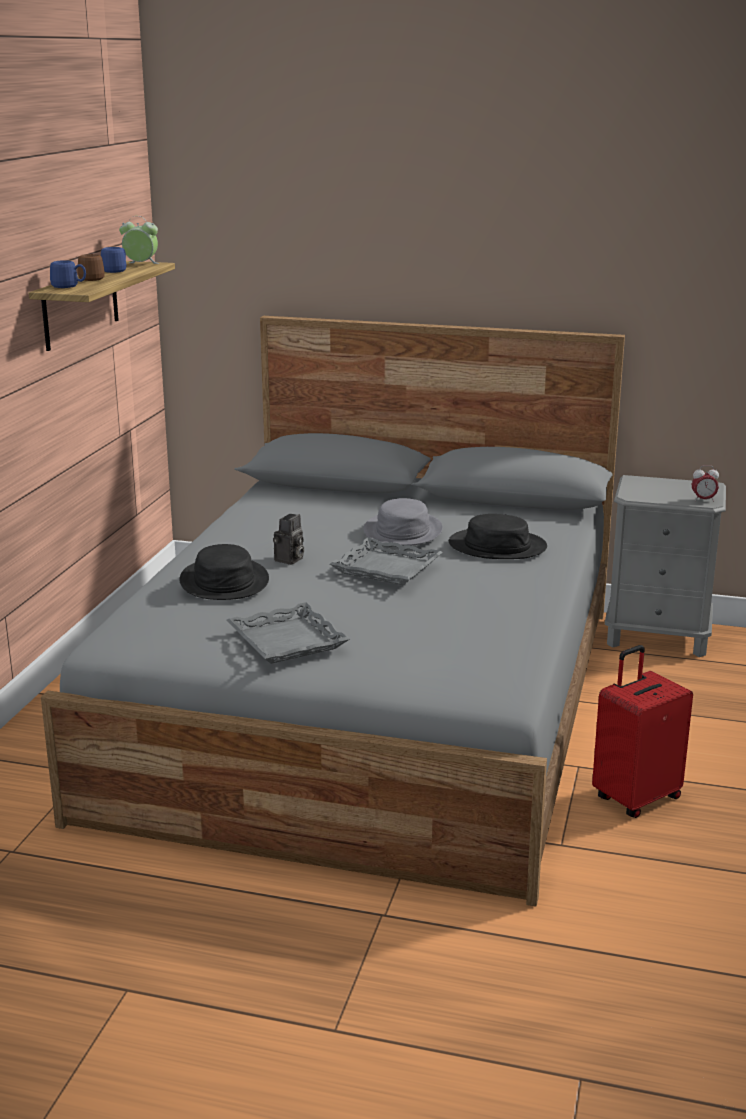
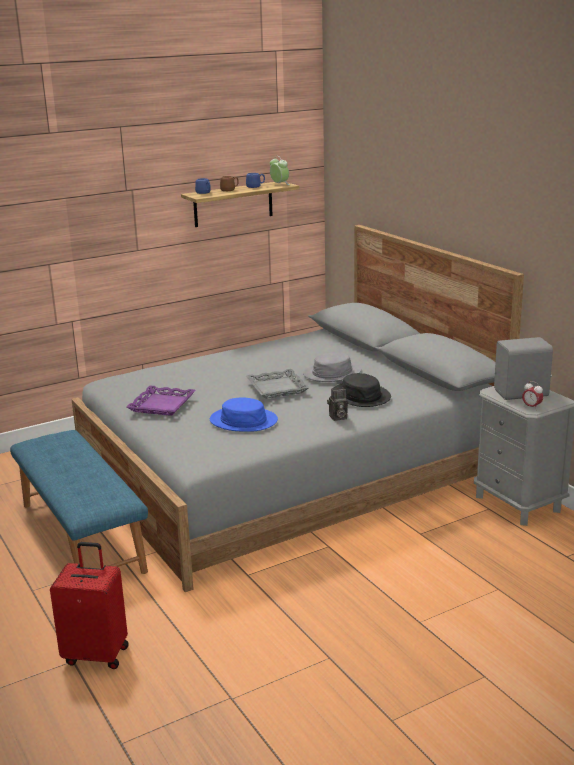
camera: 45 degrees right, 0 degrees up
(224, 581) = (191, 369): black hat -> none
(256, 915) = (83, 536): none -> blue bench
(288, 641) = (162, 405): grey tray -> purple tray
(289, 560) = (246, 370): camera -> camera (337, 417)
(438, 621) = (243, 421): none -> blue hat
(635, 797) = (326, 574): red suitcase -> red suitcase (97, 654)
(663, 490) = (522, 394): none -> grey speaker

